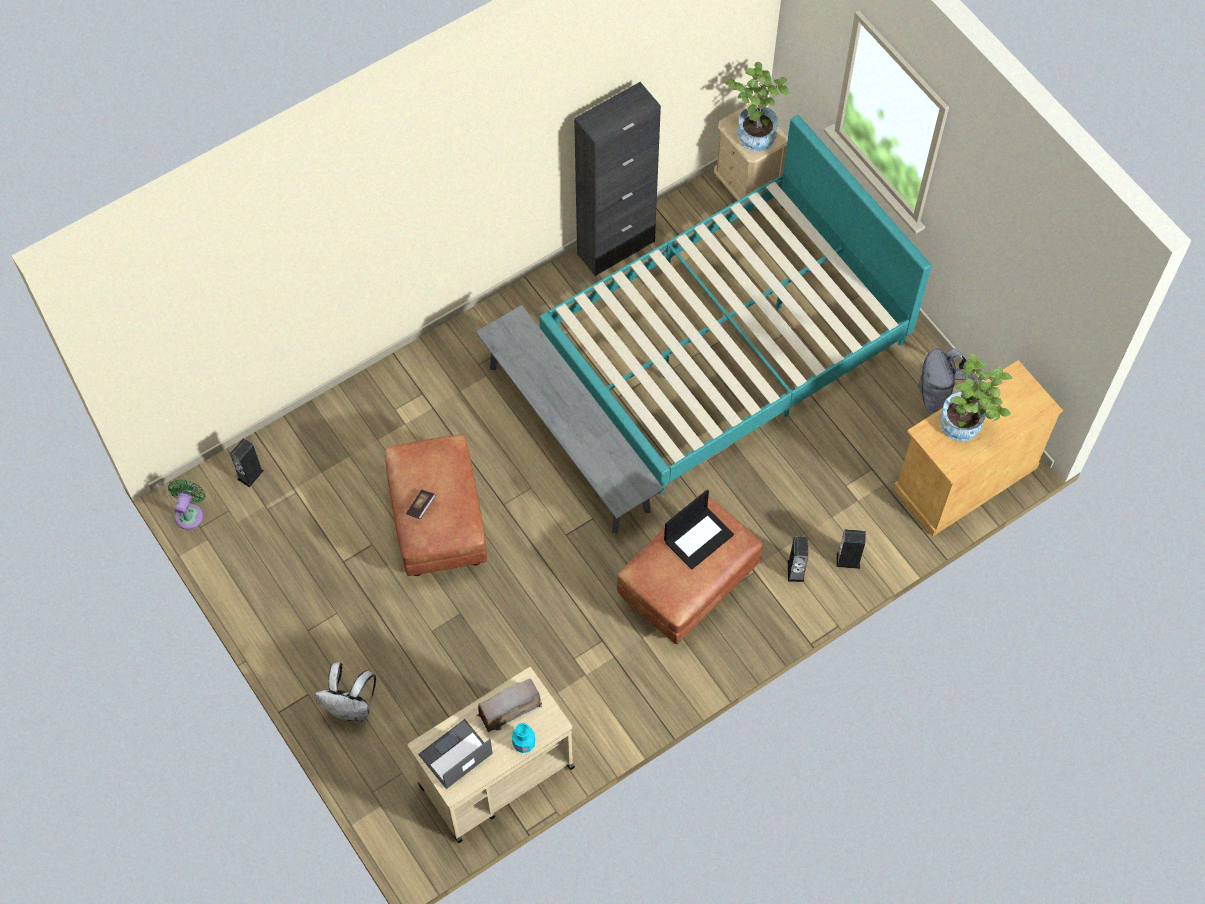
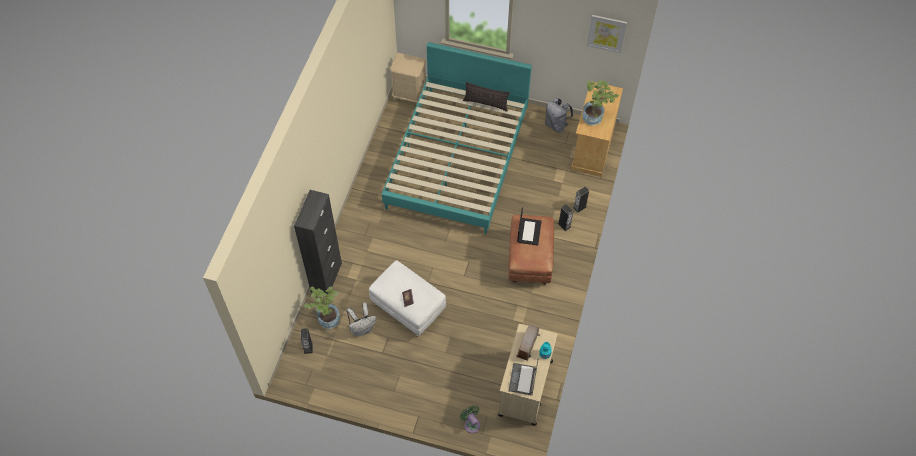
camera: 40 degrees left, 5 degrees down
(190, 513) = (296, 382): green fan -> green fan (471, 424)
(352, 708) = (442, 407): white backpack -> white backpack (362, 329)
(439, 524) = (408, 308): brown ottoman -> white ottoman
(569, 438) = (429, 237): grey bench -> none
(616, 247) = (378, 152): black cabinet -> black cabinet (326, 278)
(754, 131) = (408, 64): potted plant -> potted plant (326, 317)
(835, 281) = (486, 103): none -> pillow
(1063, 293) = (606, 33): none -> picture

